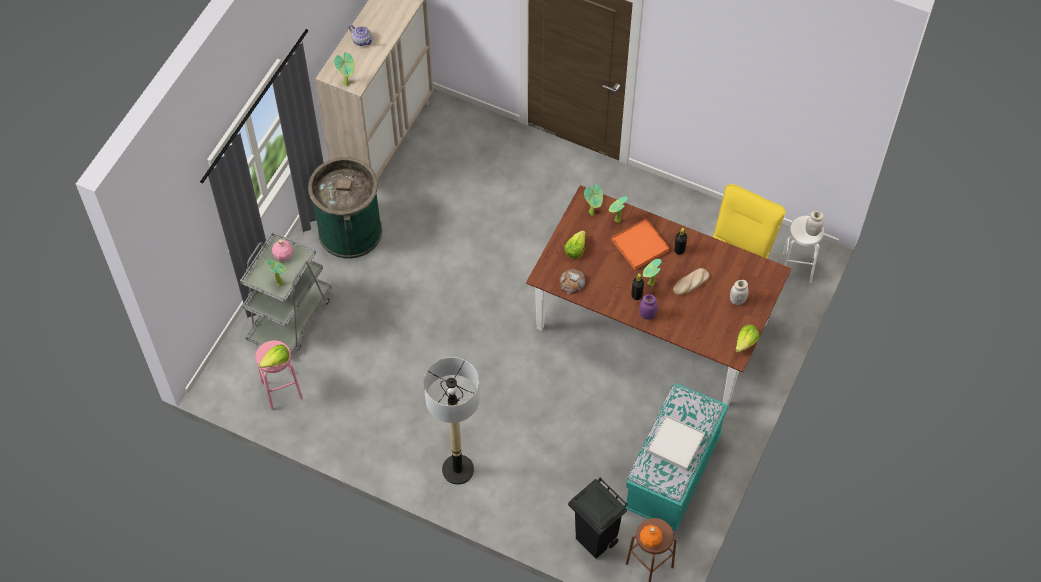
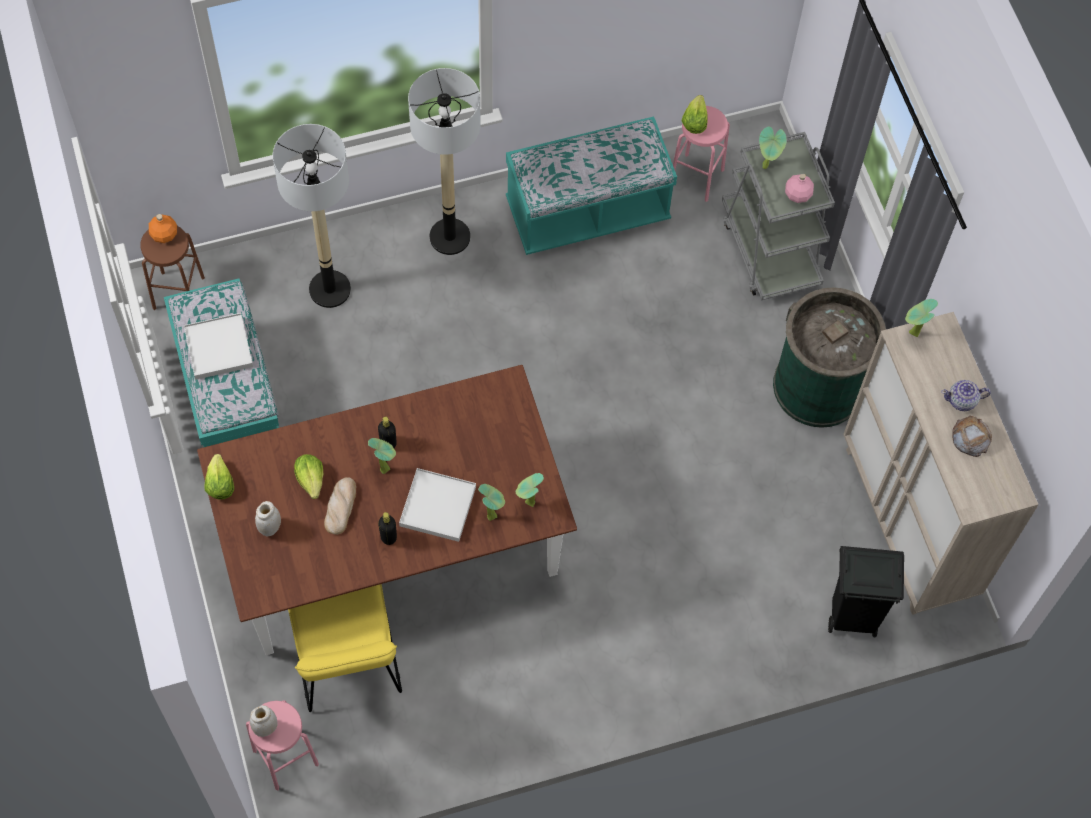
camera: 135 degrees right, 5 degrees up
(364, 420) = (587, 212): none -> turquoise bench
(557, 494) = (329, 289): none -> floor lamp
(572, 283) = (472, 401): bread -> bread (970, 437)
(575, 249) = (506, 444): lettuce -> lettuce (311, 480)
(596, 540) = (252, 275): black trash can -> black trash can (850, 617)
(640, 245) = (438, 506): orange tray -> white tray
(647, 315) = (356, 430): purple jar -> none
(797, 267) = (285, 758): white stool -> pink stool

